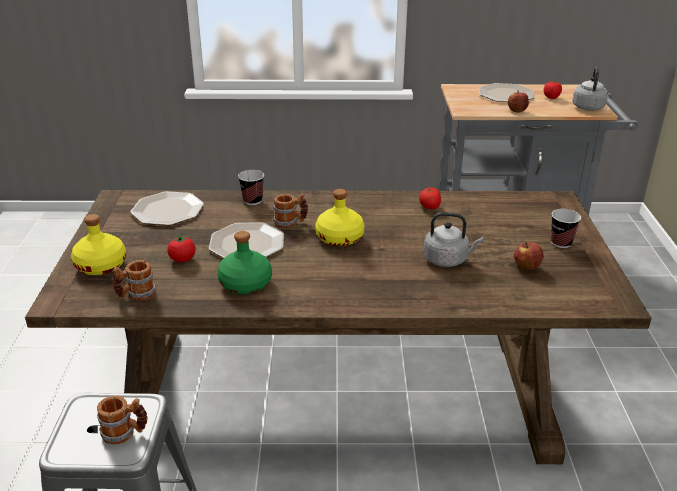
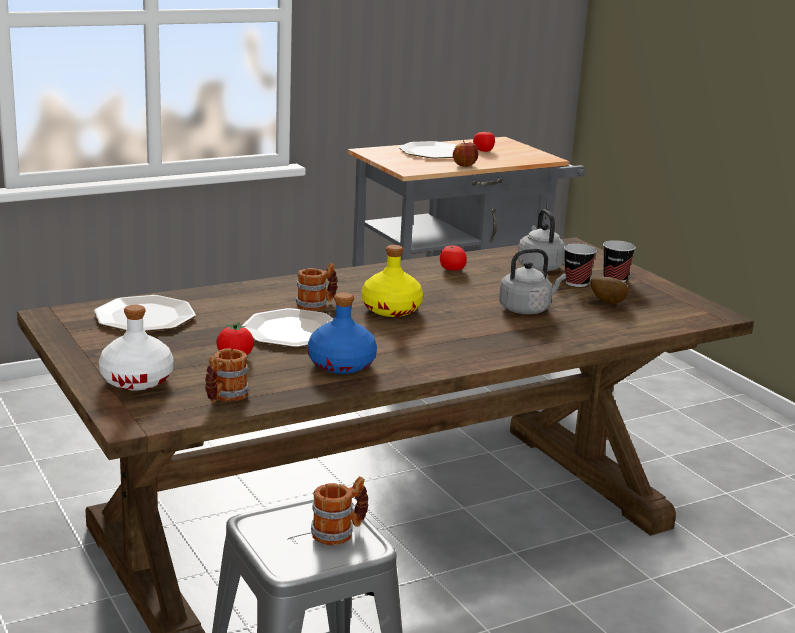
camera: 30 degrees left, 10 degrees down
(101, 265) = (137, 380): yellow bottle -> white bottle
(245, 284) = (341, 365): green bottle -> blue bottle
(252, 201) = (242, 292): cup -> cup (576, 283)
(527, 267) = (607, 302): apple -> potato
(588, 107) = (530, 155): grey kettle -> grey kettle (539, 266)

